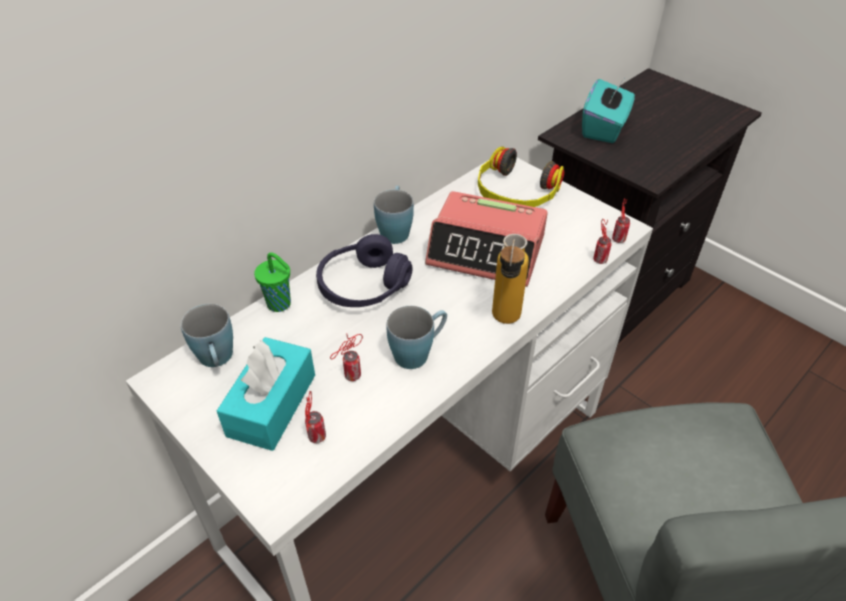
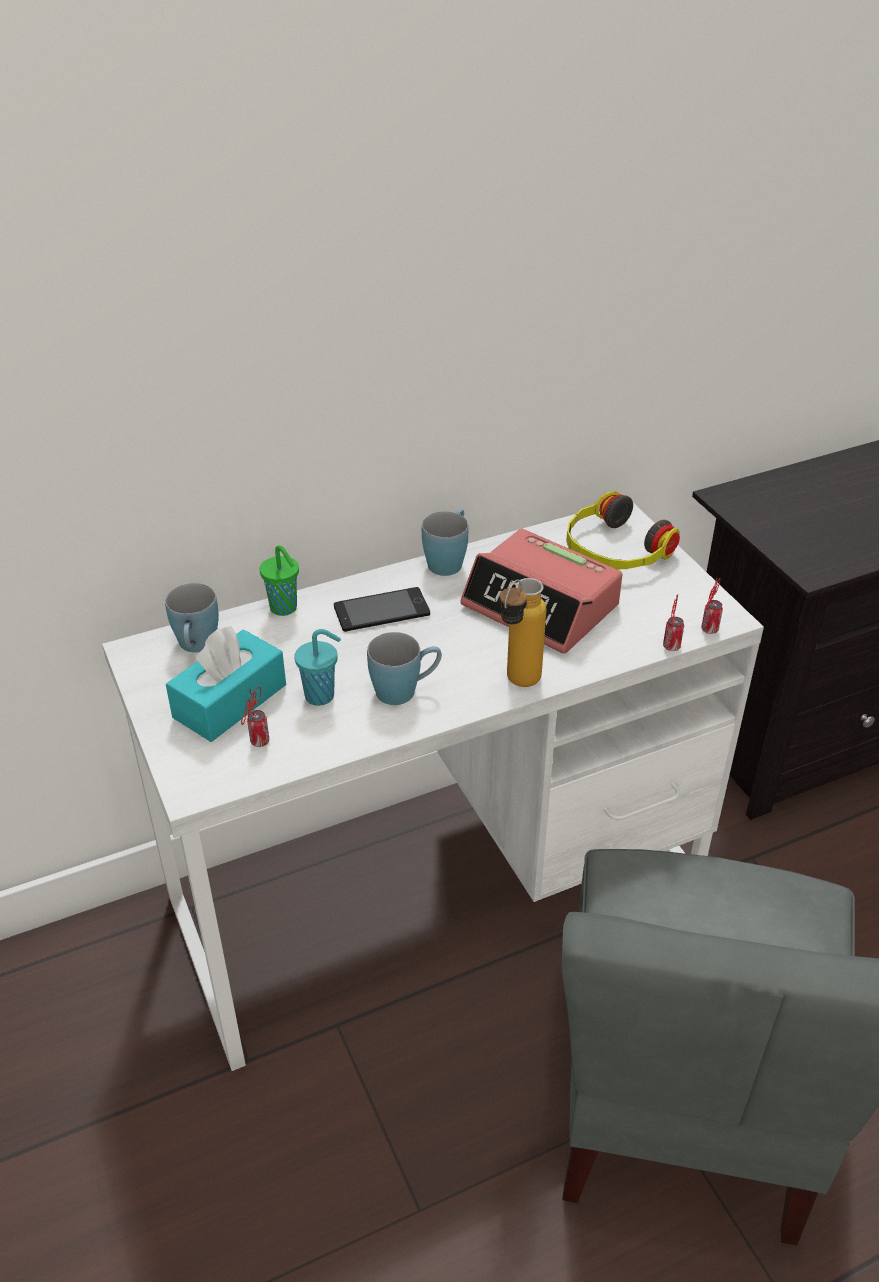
camera: 20 degrees right, 5 degrees down
(351, 377) = (321, 696): can -> turquoise cup
(363, 286) = (381, 610): purple headphones -> phone
(604, 128) = (786, 499): turquoise tissue box -> none

